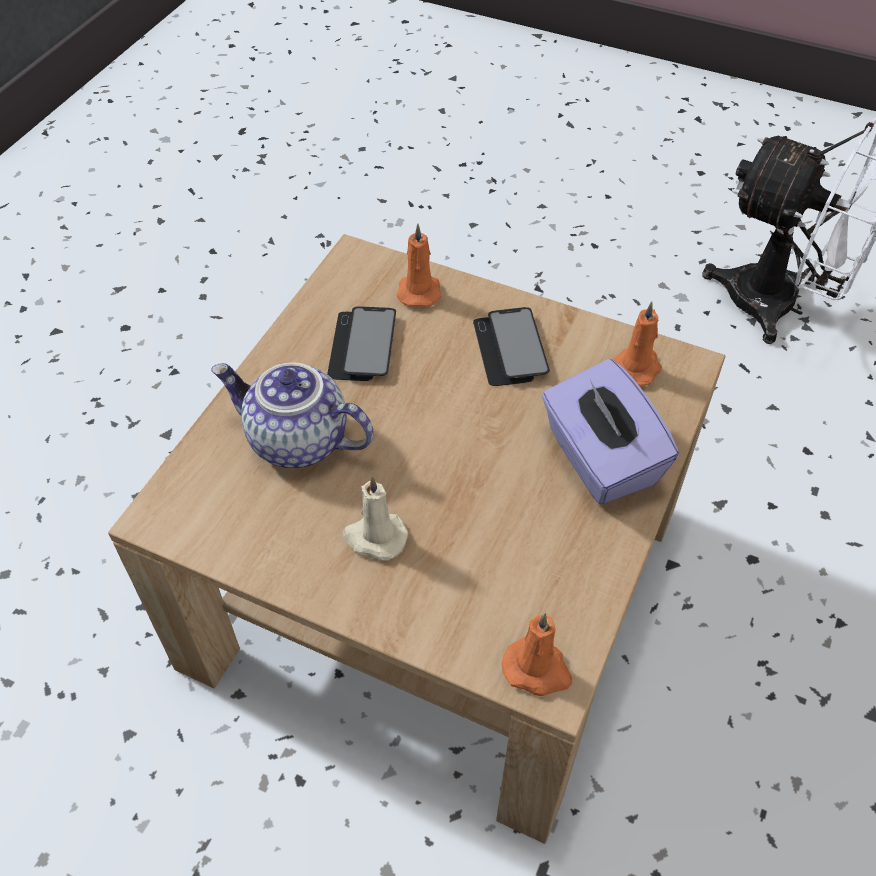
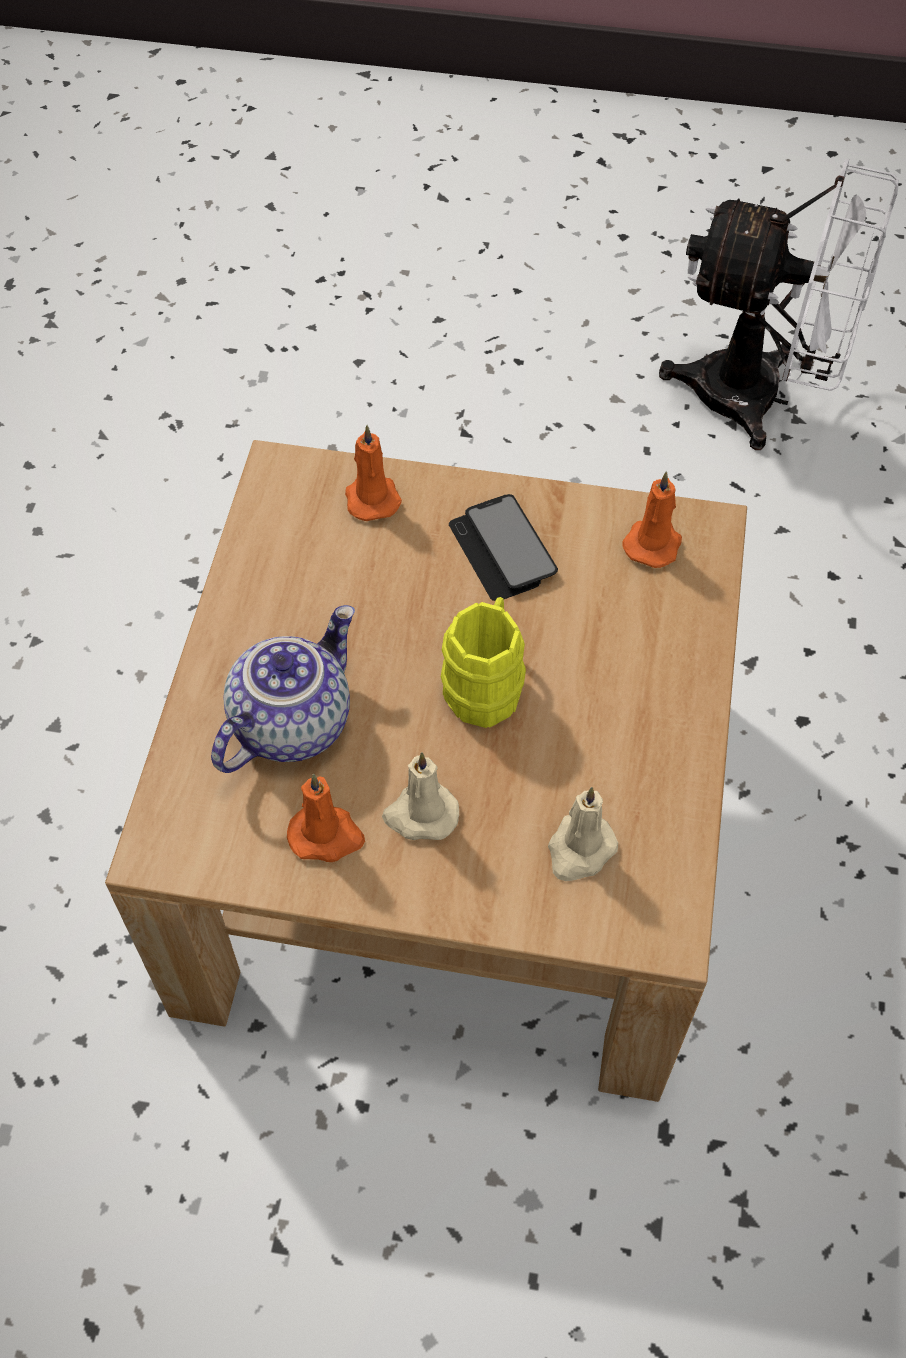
camera: 15 degrees left, 5 degrees up
(296, 442) = (290, 721): teapot -> teapot turned 120 degrees clockwise
(362, 346) = (327, 583): phone -> none
(463, 446) = (485, 682): none -> yellow mug
(498, 597) = (579, 850): none -> beige candle
(538, 669) = (646, 920): orange candle -> orange candle (327, 836)
(599, 459) = (643, 663): purple tissue box -> none

